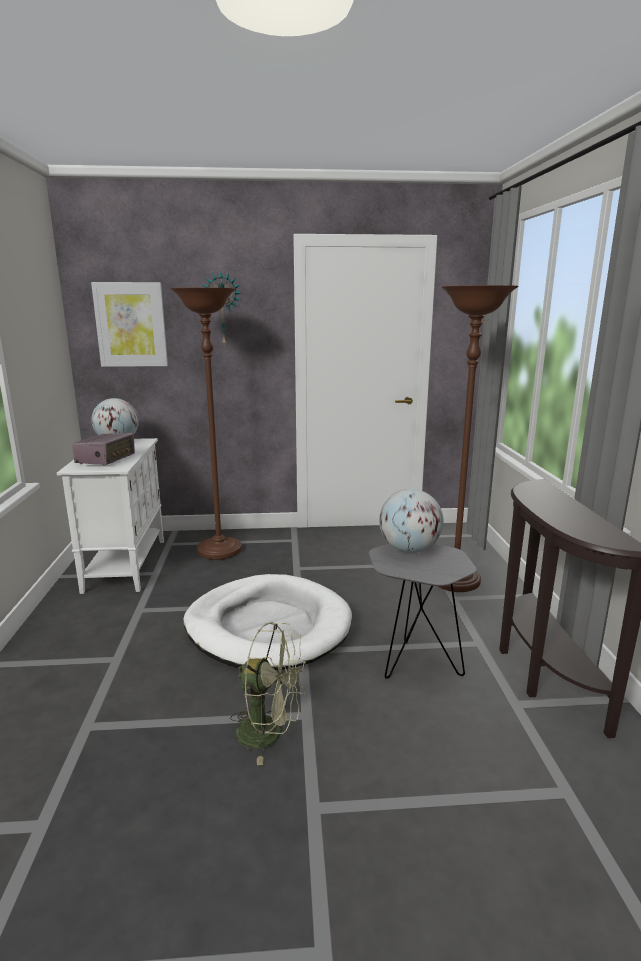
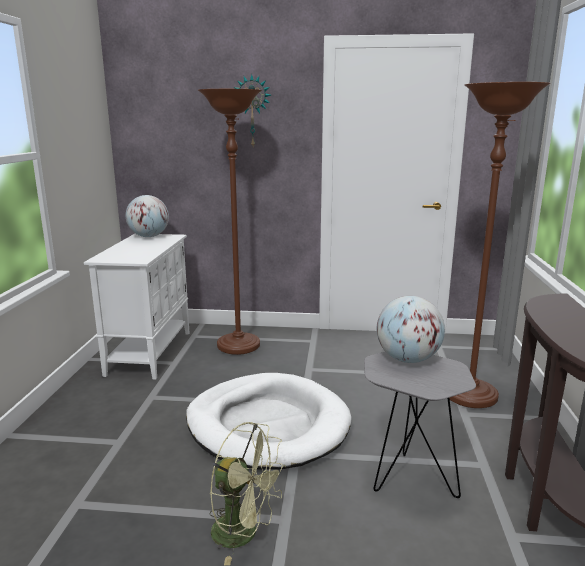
camera: 10 degrees right, 0 degrees up
(106, 459) = (132, 252): radio -> none
(131, 325) = (167, 126): picture -> none

